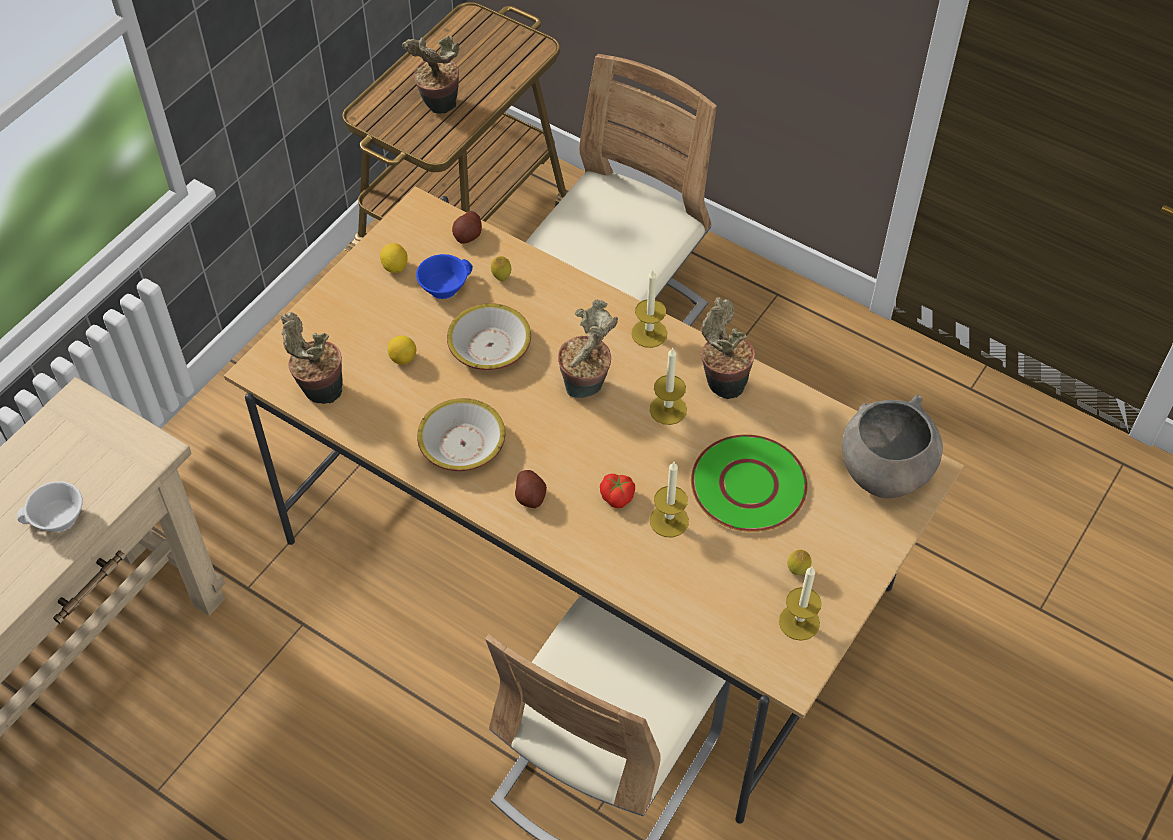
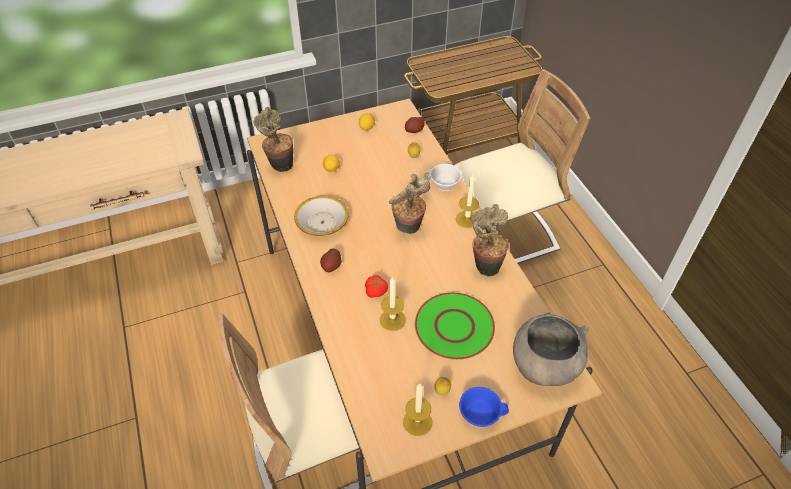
camera: 35 degrees right, 5 degrees down
(57, 520) = (121, 161): white cup -> white cup (443, 185)
(438, 107) = (456, 74): potted plant -> none
(443, 285) = (382, 146): blue cup -> blue cup (480, 412)
(490, 346) = (378, 184): bowl -> none
(668, 409) = (443, 262): candle -> none

